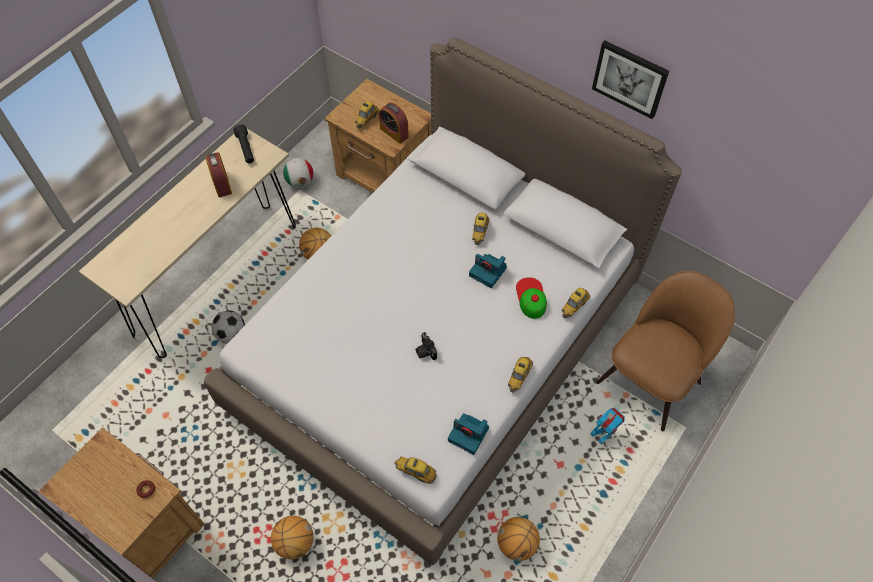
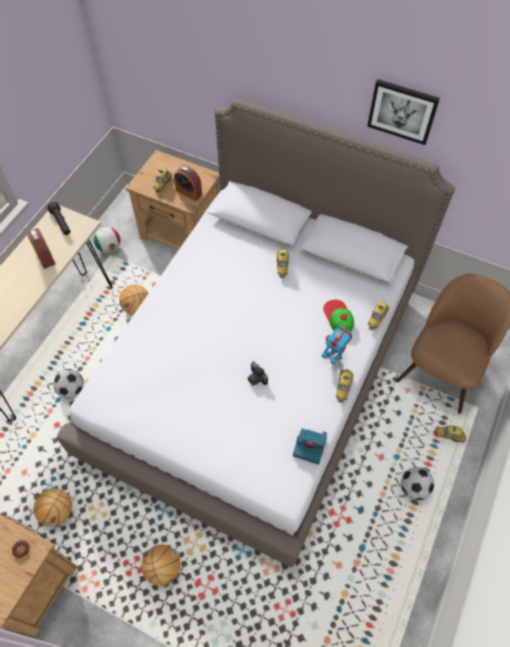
camera: 10 degrees left, 0 degrees up
(415, 472) = (269, 489): toy car -> toy car (448, 436)
(488, 272) = (297, 300): camera -> none
(517, 544) = (358, 533): basketball -> basketball (58, 512)
(590, 505) = (413, 488): none -> football
(602, 435) = (411, 425): toy robot -> toy robot (333, 357)

